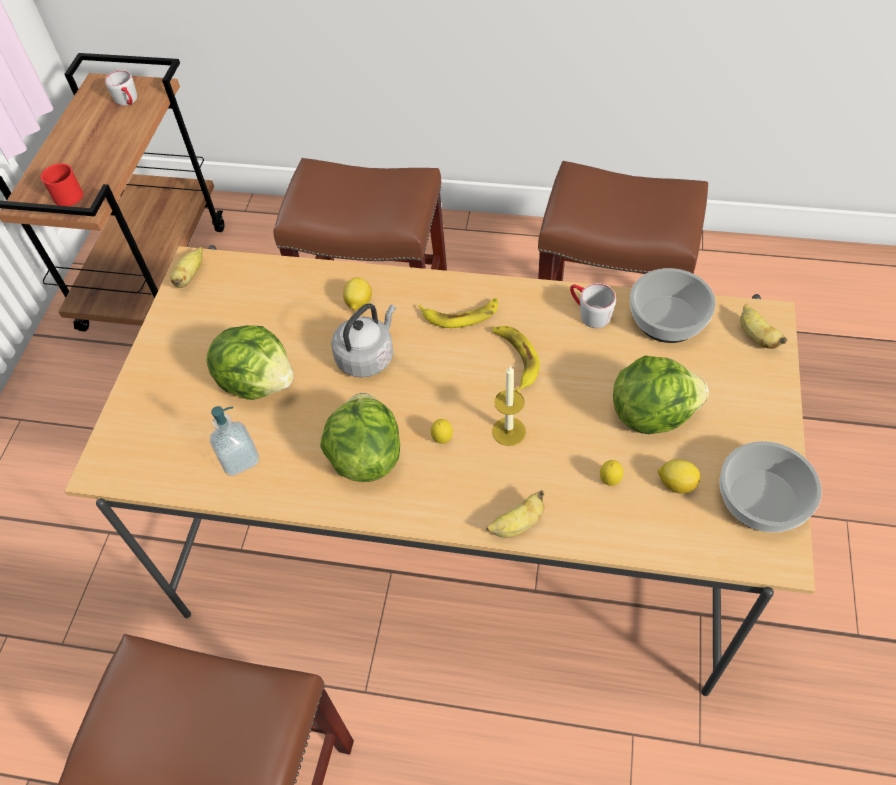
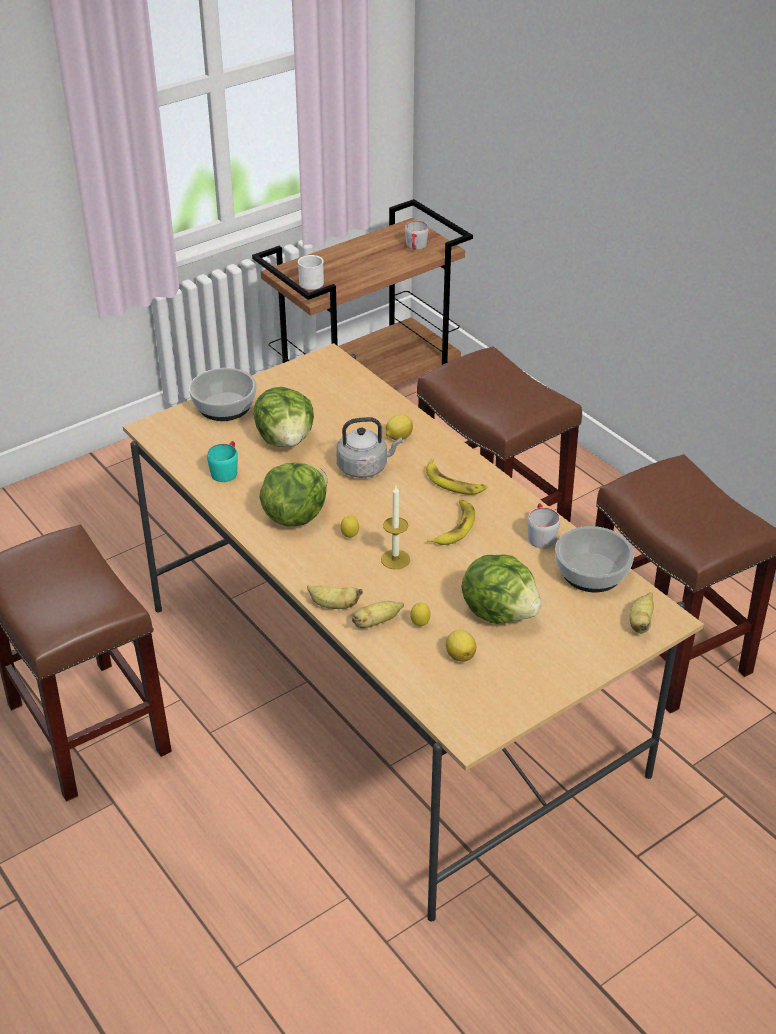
camera: 40 degrees right, 15 degrees down
(67, 193) = (312, 281): red mug -> white mug
(190, 276) = (319, 362): banana -> banana (376, 622)
(239, 459) = (226, 470): soap dispenser -> turquoise mug
(763, 500) = (504, 702): bowl -> bowl (224, 407)

